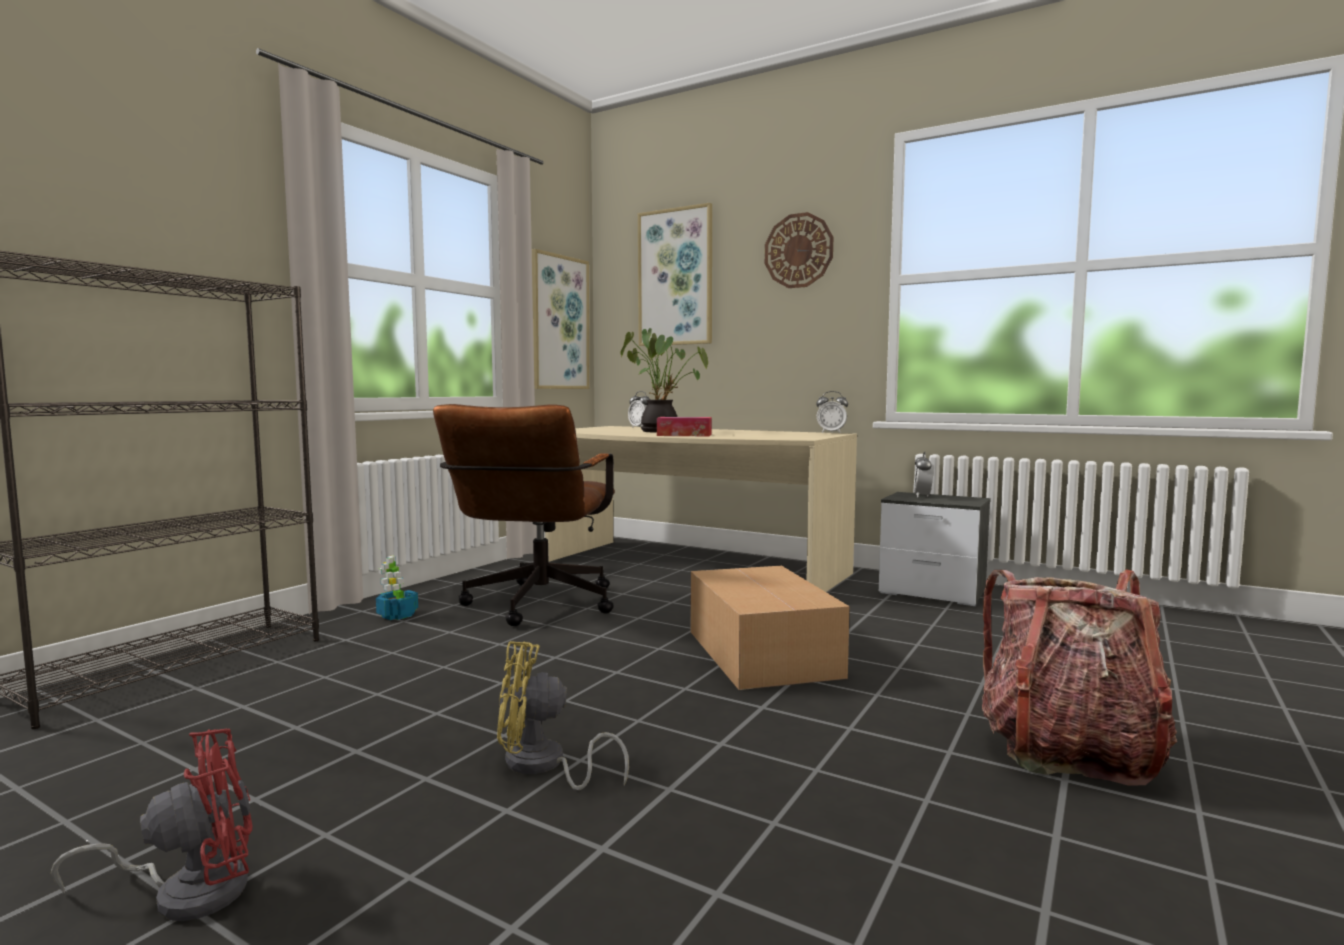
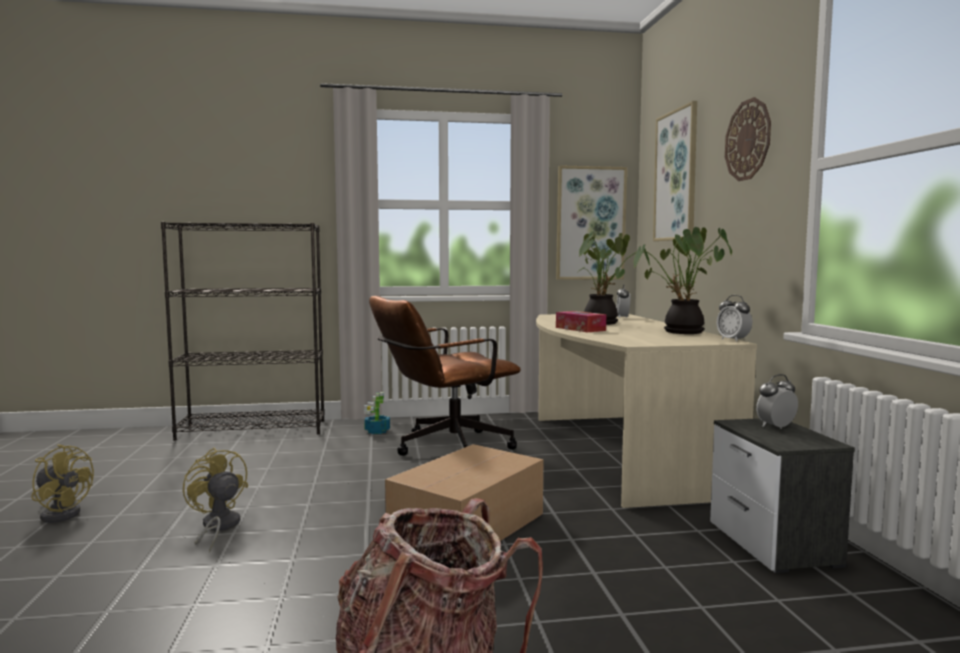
camera: 50 degrees right, 0 degrees up
(189, 891) = (62, 513): red fan -> yellow fan
(765, 432) = (681, 332): none -> potted plant

